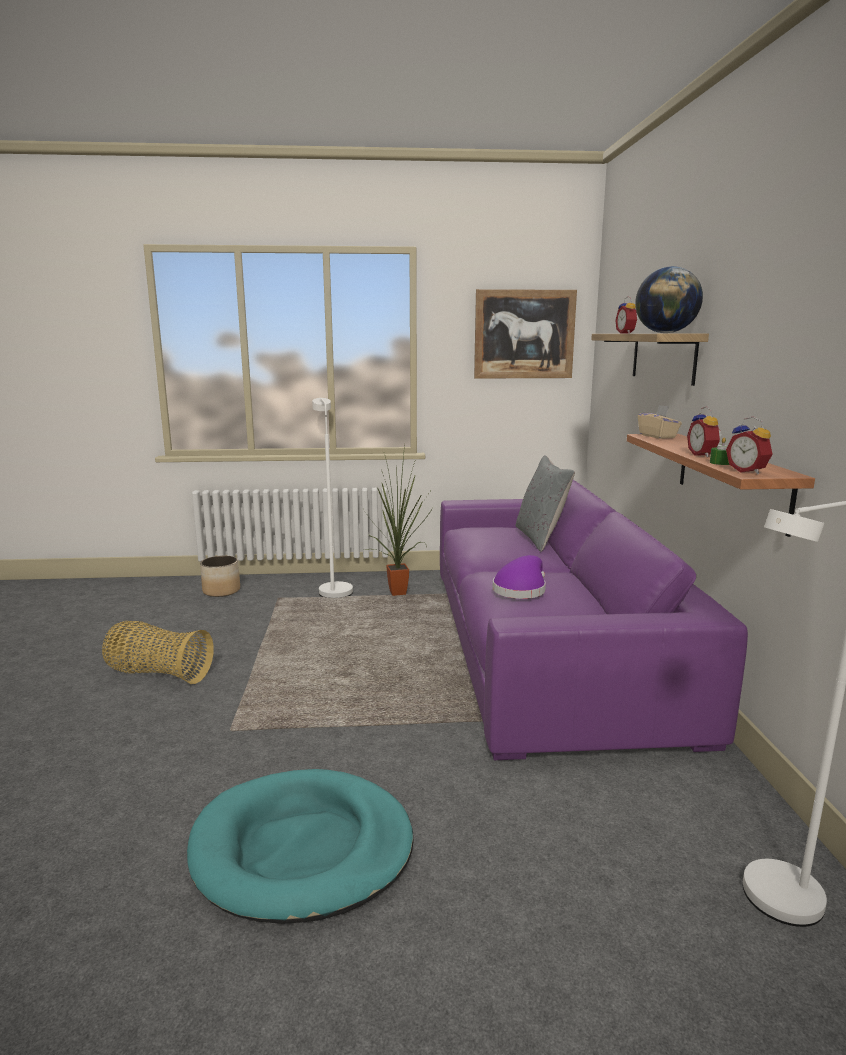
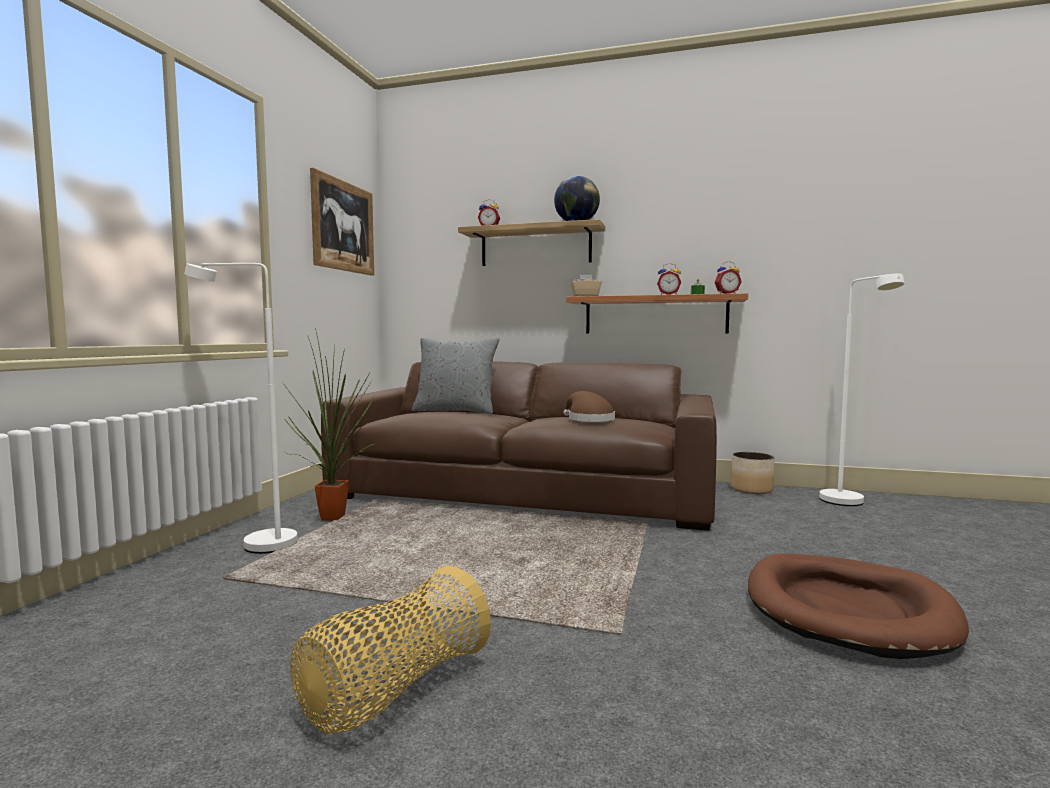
camera: 70 degrees left, 10 degrees down
(222, 591) = (92, 620): planter -> planter (752, 489)
(302, 849) = (847, 610): turquoise dog bed -> brown dog bed
(521, 589) = (588, 419): purple hat -> brown hat
(548, 643) = (526, 490): purple sofa -> brown sofa

